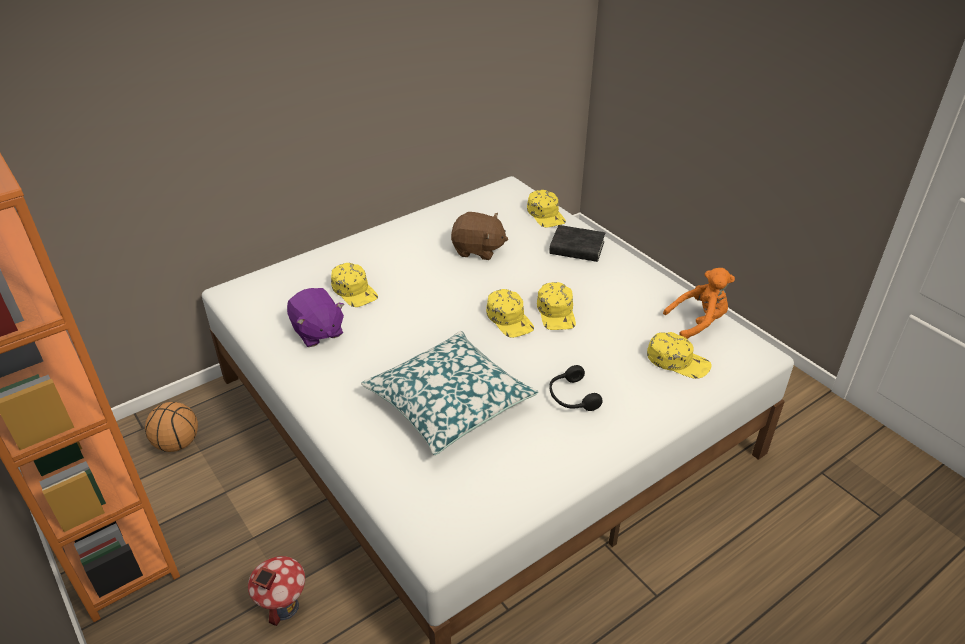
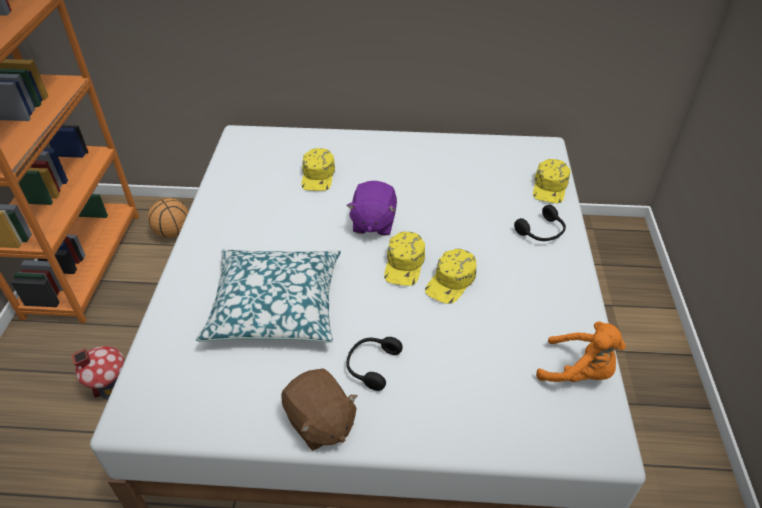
camera: 40 degrees right, 5 degrees up
(317, 332) = (256, 194): purple plush toy -> purple plush toy (373, 223)
(478, 250) = (451, 189): brown plush toy -> brown plush toy (320, 422)
(577, 248) = (542, 232): black book -> black headphones
(678, 361) = (510, 396): yellow cap -> none

